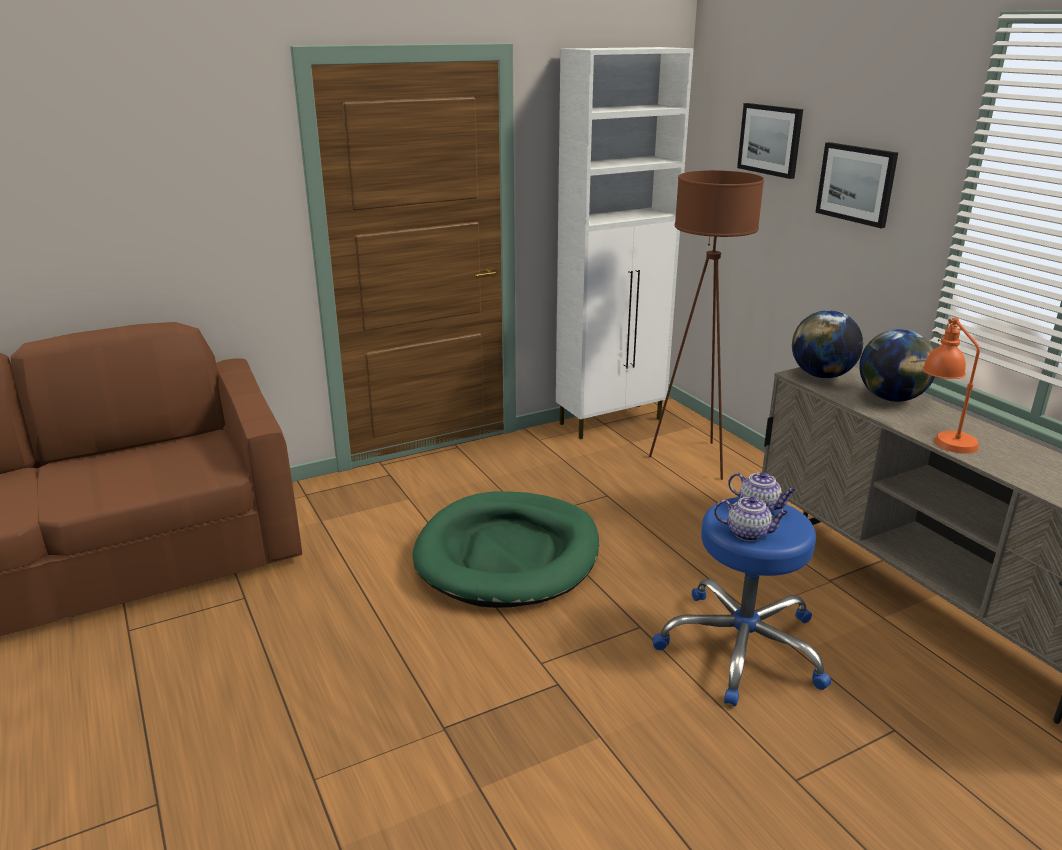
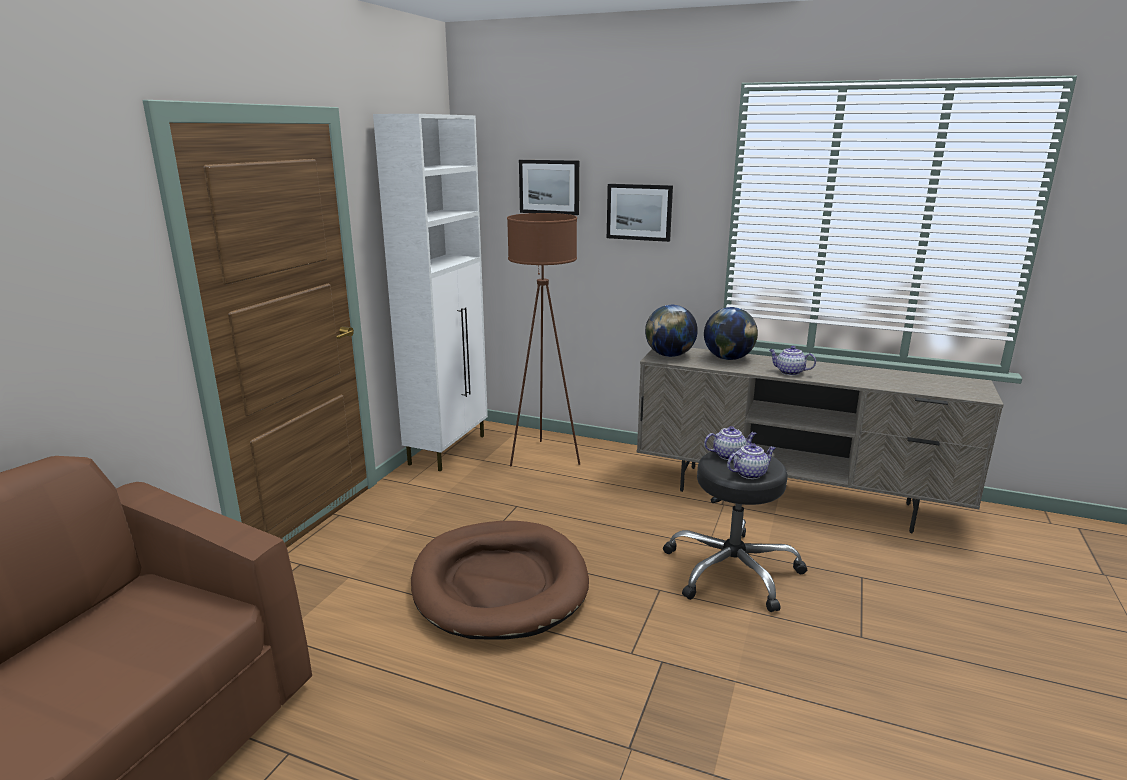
camera: 40 degrees left, 5 degrees down
(508, 554) = (499, 584): green dog bed -> brown dog bed
(742, 647) = (732, 570): blue stool -> black stool
(942, 436) = (789, 372): orange table lamp -> teapot

